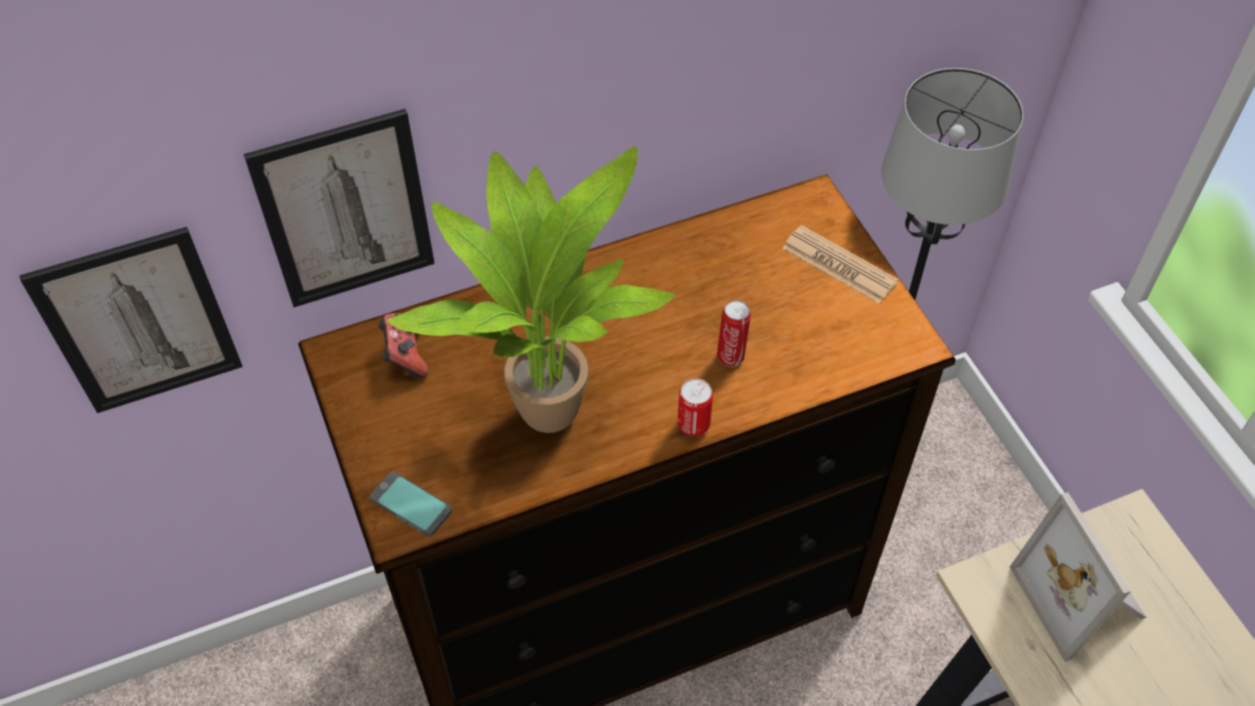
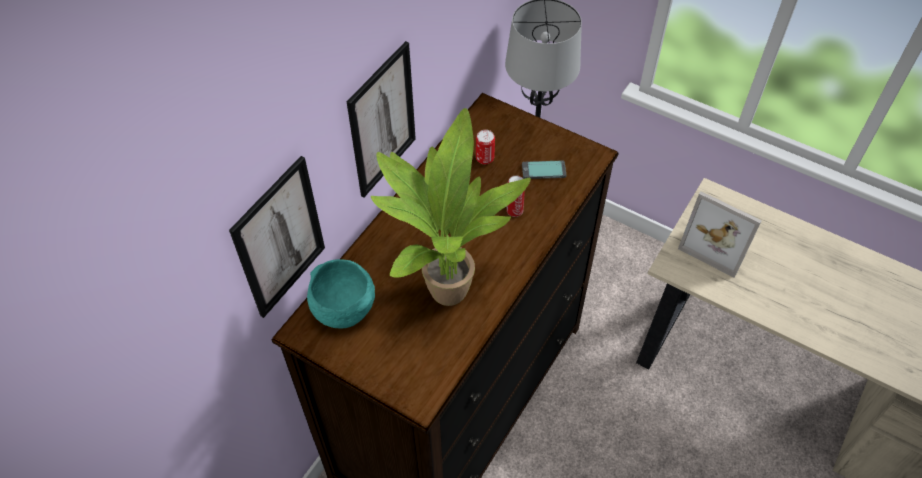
camera: 35 degrees left, 0 degrees up
(139, 322) = (187, 377): picture -> picture (382, 121)
(405, 355) = (342, 309): game controller -> turquoise bowl
(411, 505) = (417, 385): phone -> phone (543, 171)
(693, 425) = (526, 255): can -> can (485, 159)
(839, 265) = (527, 135): newspaper -> none

